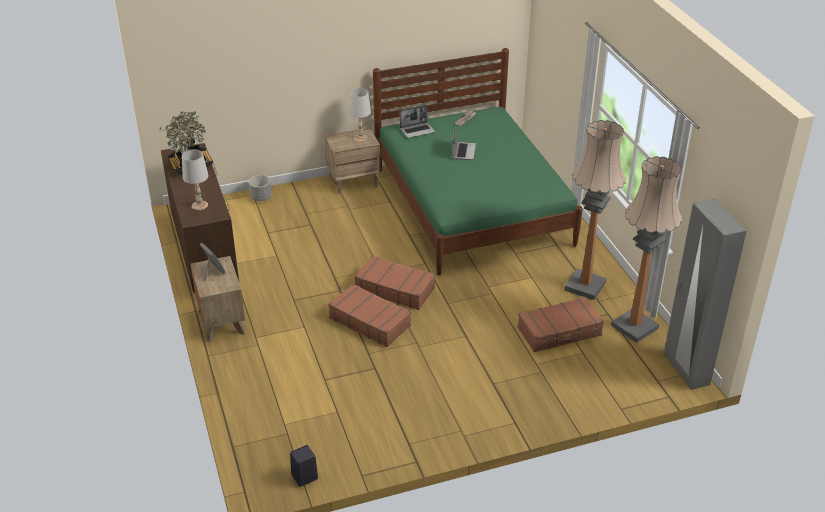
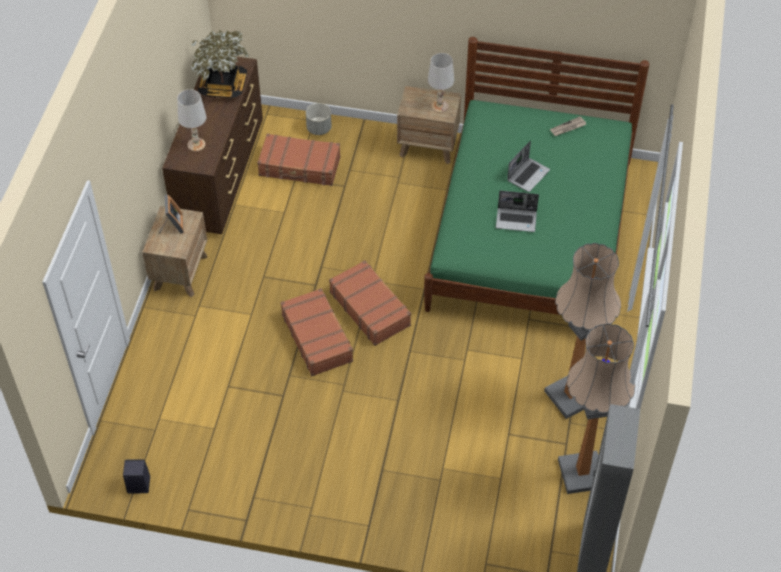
camera: 30 degrees right, 15 degrees up
(417, 130) = (501, 124): laptop -> laptop (516, 220)
(559, 332) = (497, 441): brown suitcase -> brown suitcase (299, 167)

